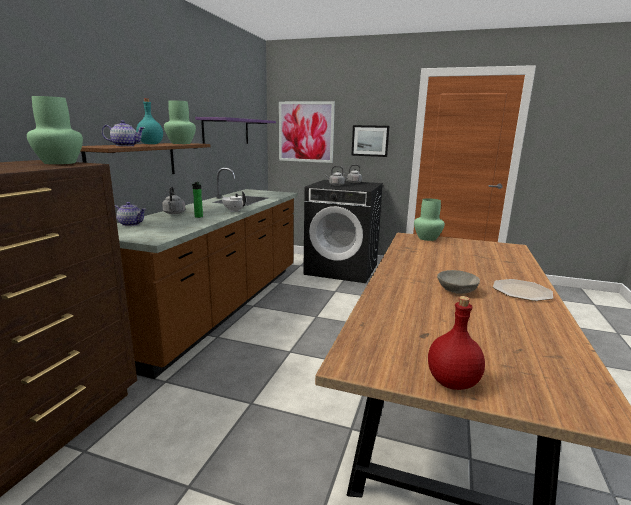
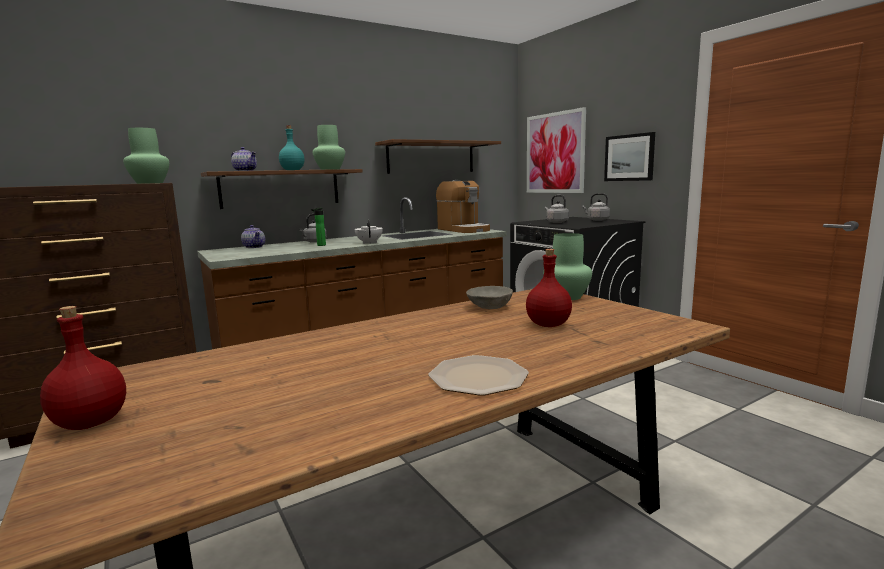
camera: 40 degrees right, 5 degrees down
(226, 131) = (431, 157): purple shelf -> brown shelf
(261, 193) = (463, 230): none -> coffee machine
(456, 291) = (392, 355): grey bowl -> grey bowl (490, 307)
(467, 257) = (548, 325): none -> red bottle

